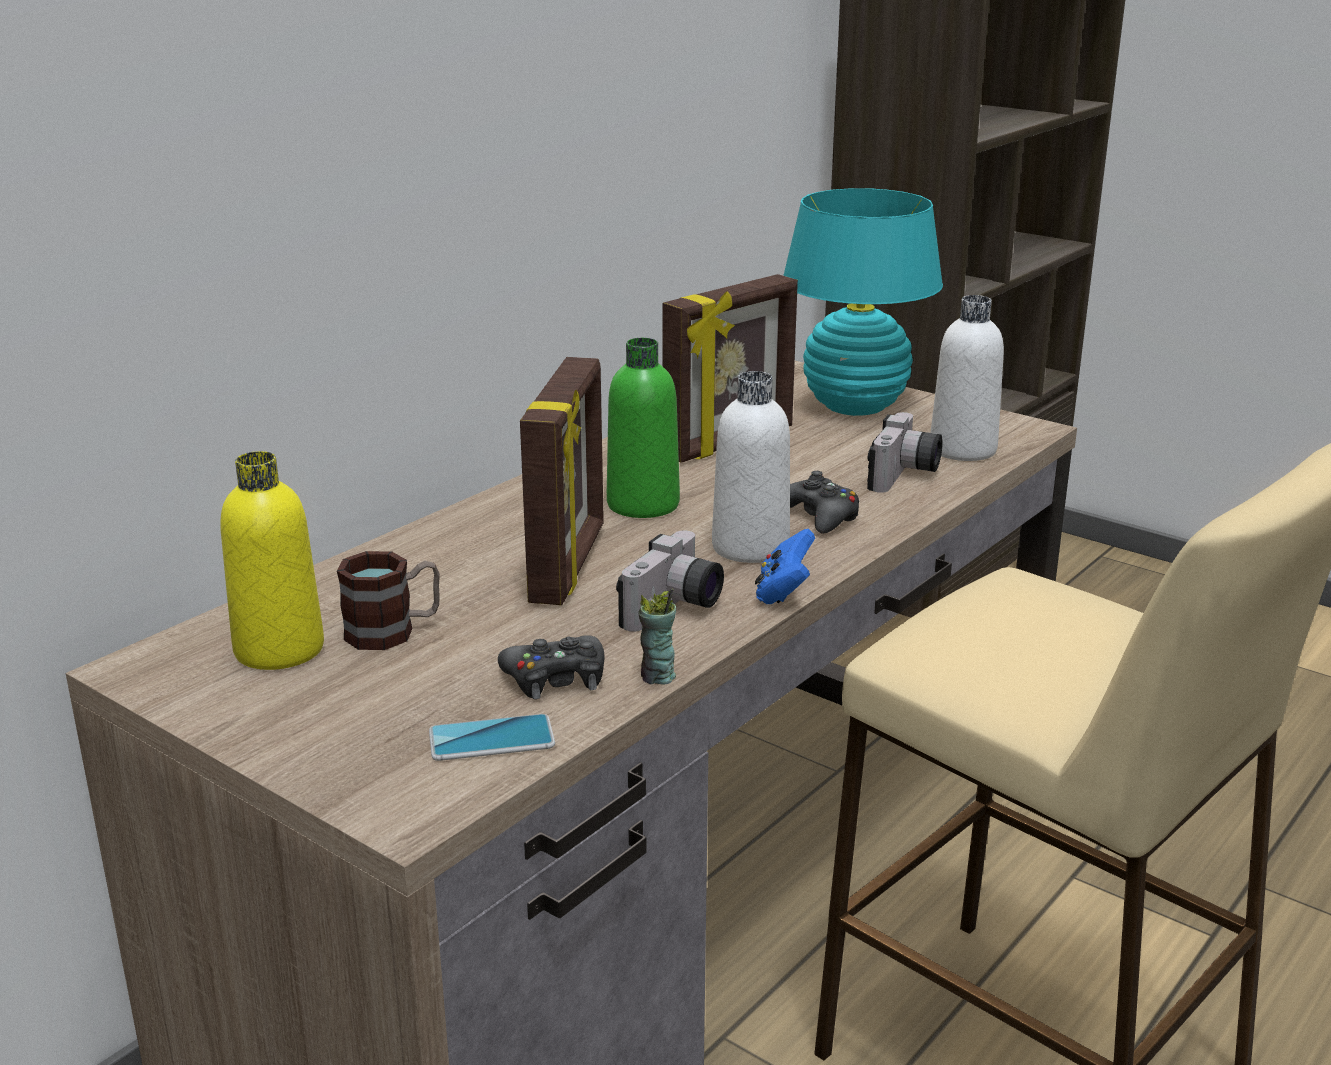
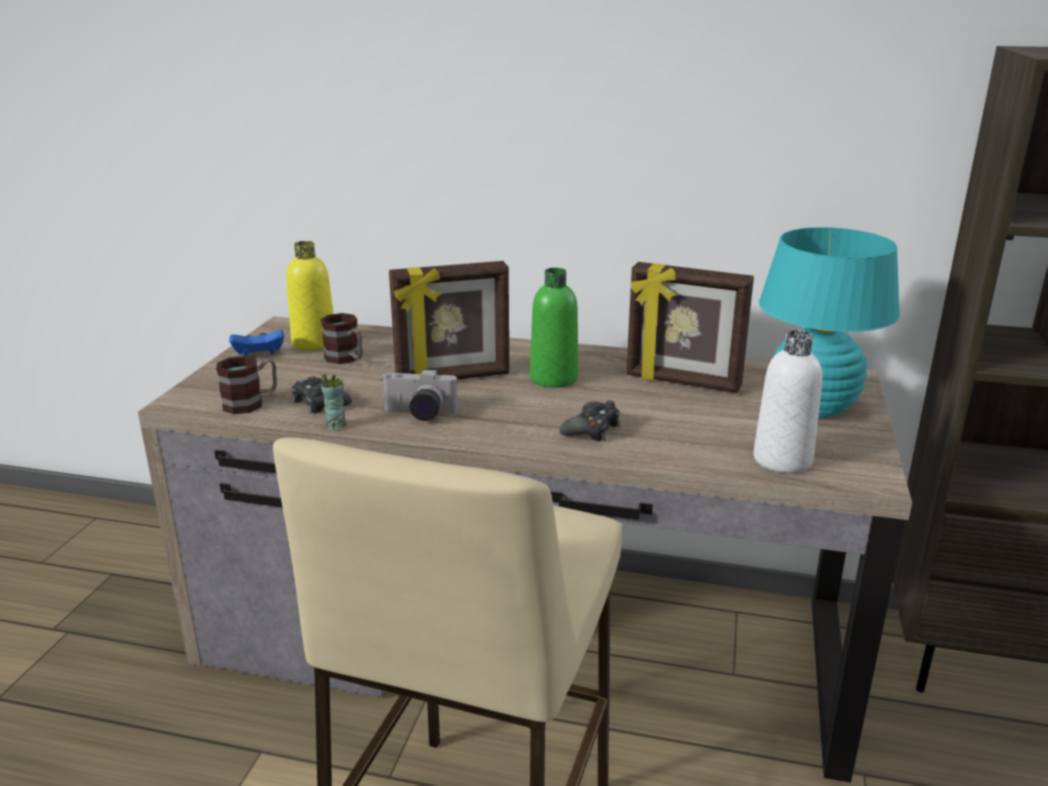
camera: 65 degrees right, 0 degrees up
(491, 739) = (251, 403): phone -> mug
(750, 547) = (522, 418): white bottle -> none
(783, 592) = (467, 439): blue game controller -> blue game controller (259, 355)
(905, 476) = (699, 446): camera -> none

